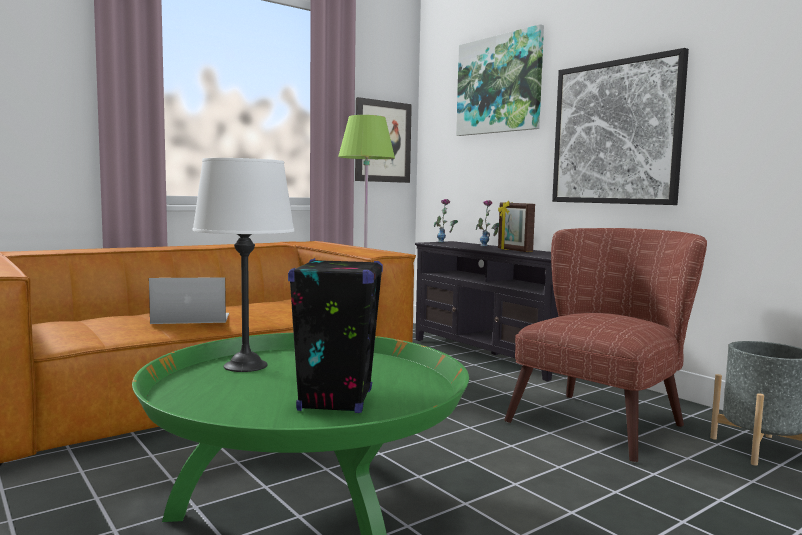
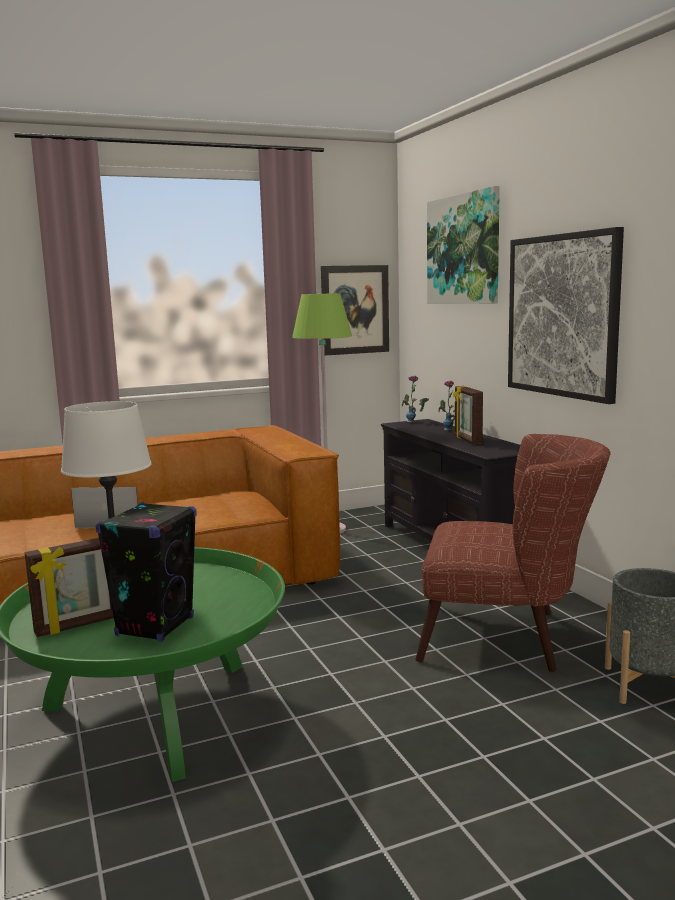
camera: 15 degrees right, 5 degrees up
(240, 404) = (79, 625): none -> picture frame
(605, 420) = (507, 638): brown armchair -> brown armchair turned 45 degrees clockwise

